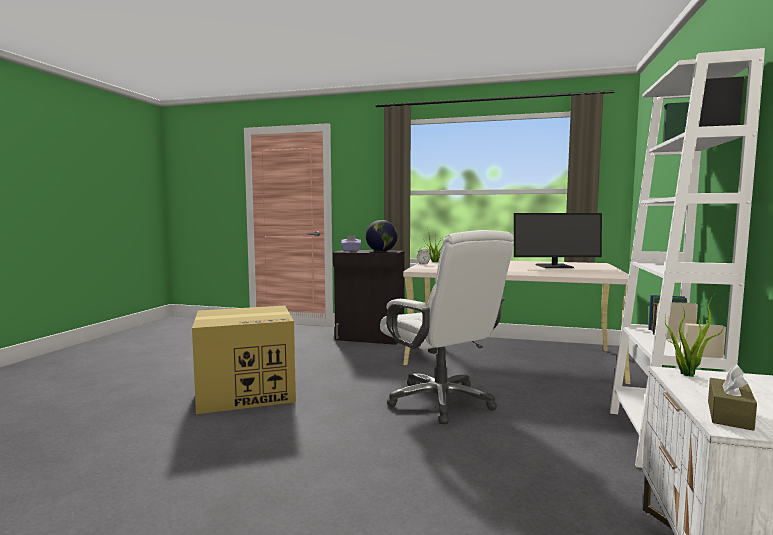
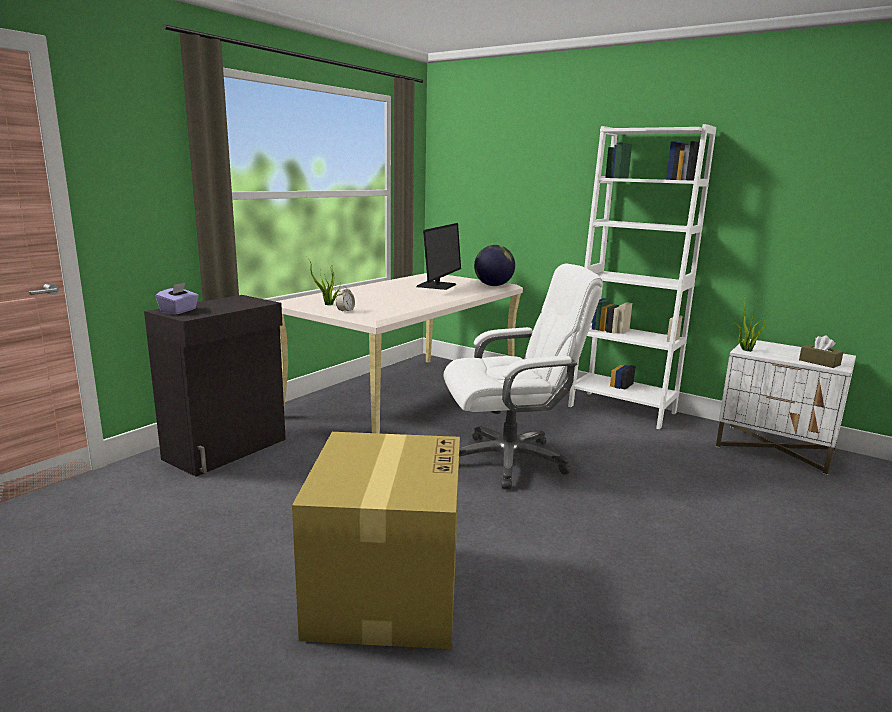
camera: 70 degrees left, 10 degrees up
(381, 251) = (238, 303): globe -> globe (493, 285)

